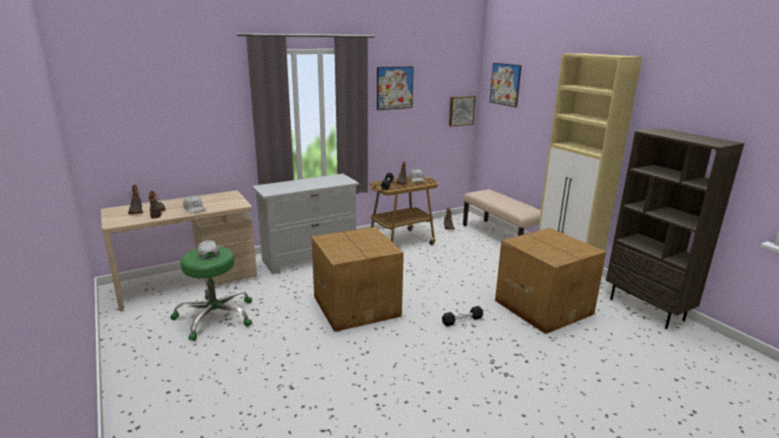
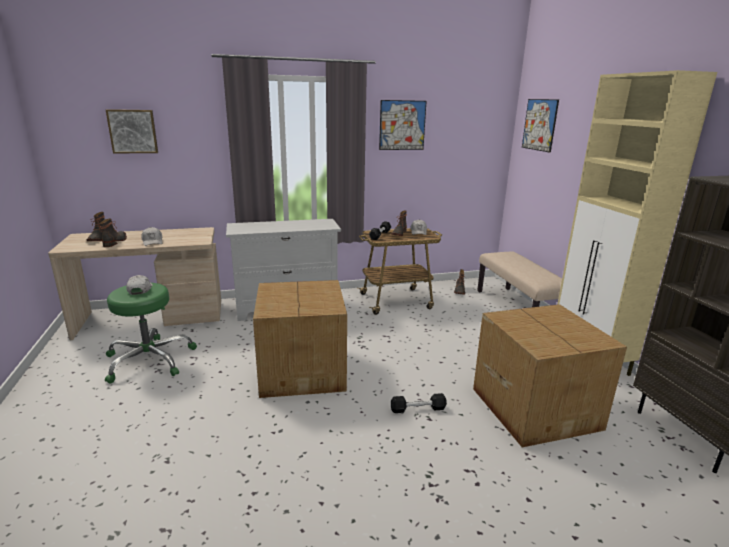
camera: 15 degrees right, 0 degrees up
(461, 110) = (486, 156): picture -> picture (133, 131)

